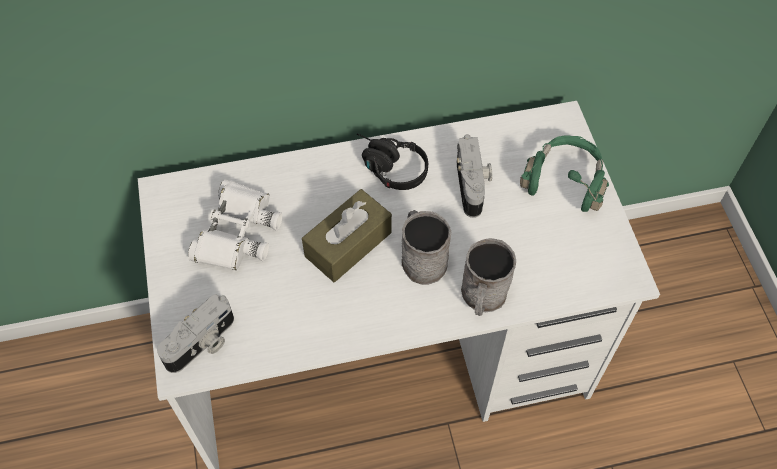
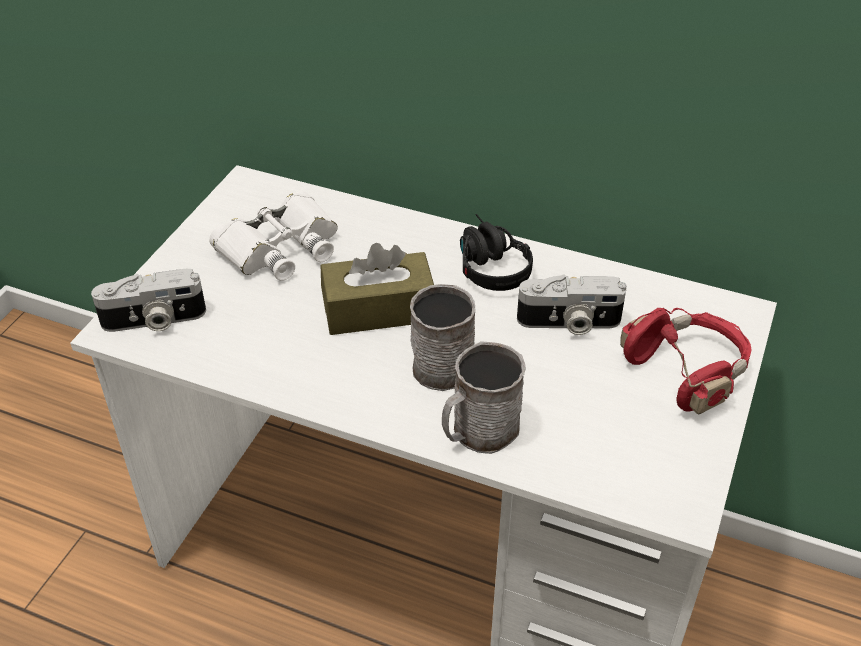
camera: 35 degrees right, 15 degrees down
(473, 185) = (569, 323): camera -> camera turned 60 degrees clockwise
(565, 181) = (687, 372): green headphones -> red headphones

